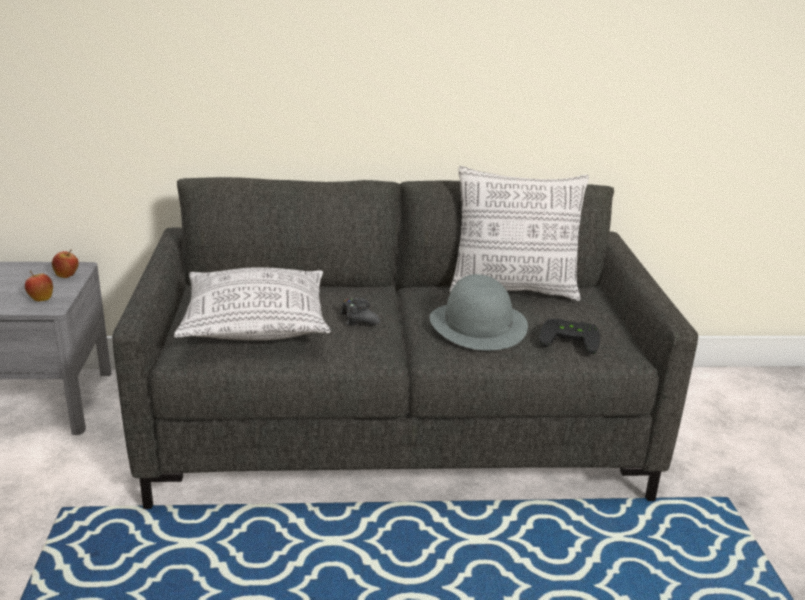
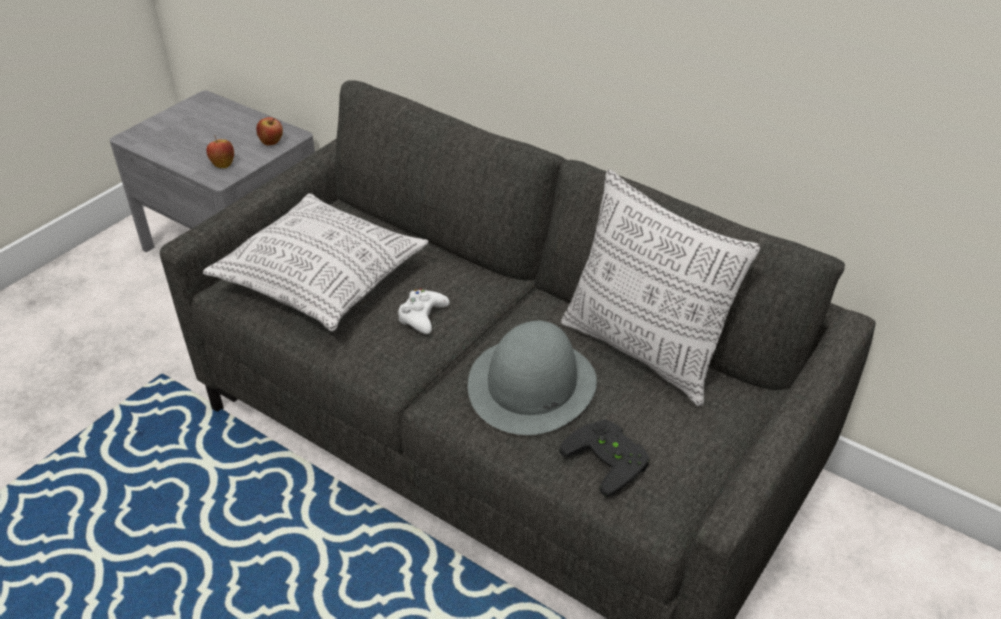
camera: 40 degrees right, 15 degrees up
(359, 318) = (422, 316): black game controller -> white game controller

